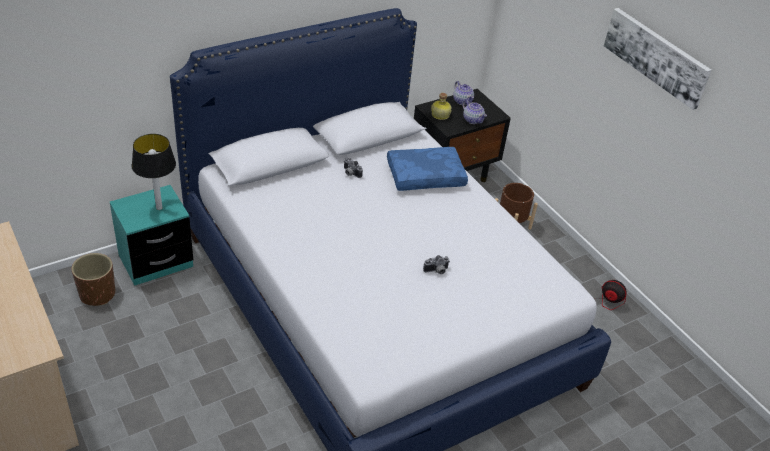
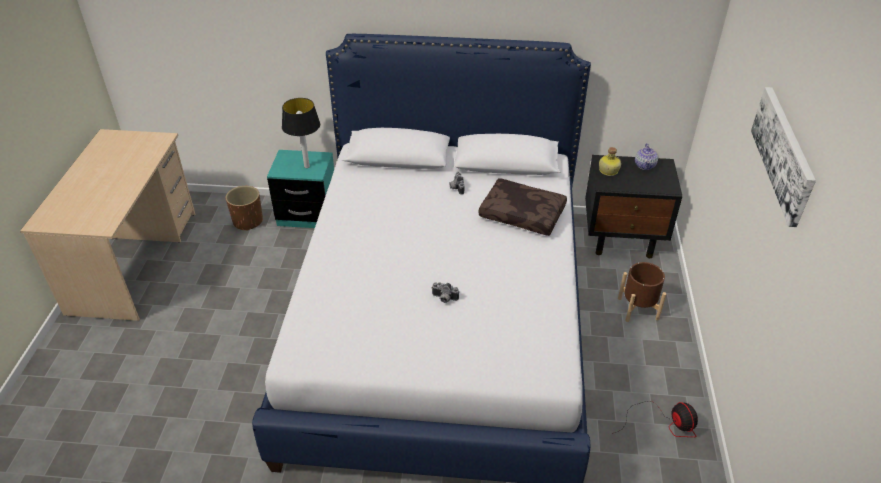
camera: 40 degrees right, 0 degrees up
(426, 175) = (523, 214): blue pillow -> brown pillow
(472, 120) = (638, 185): teapot -> none

